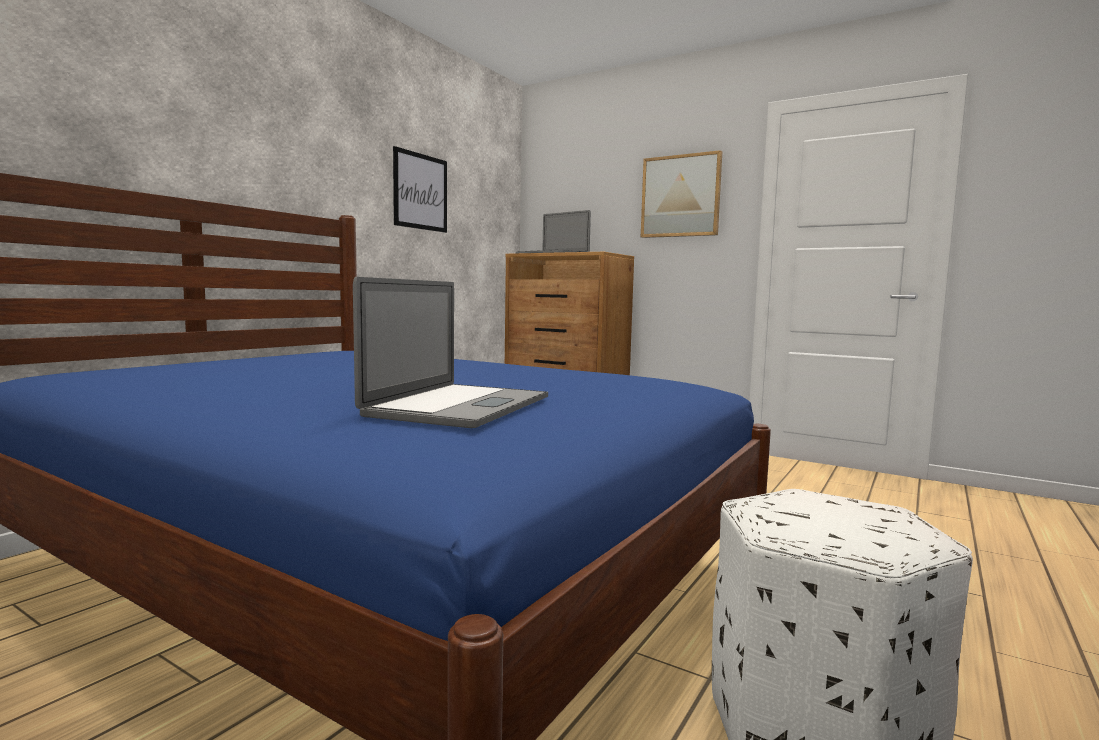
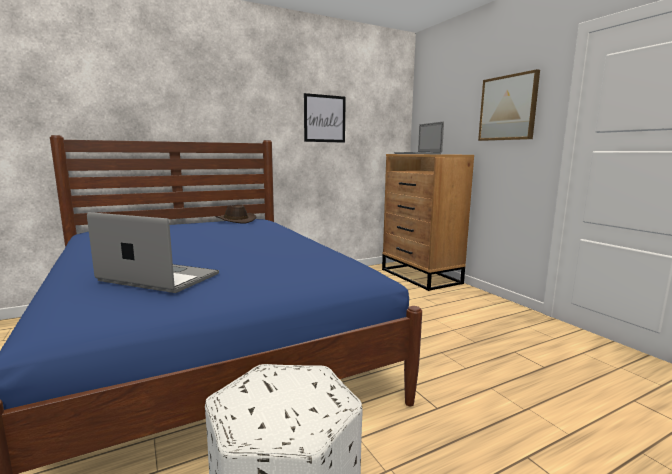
camera: 30 degrees right, 5 degrees up
(325, 351) = (235, 220): none -> brown hat
(460, 406) = (159, 277): laptop -> laptop turned 120 degrees counterclockwise

